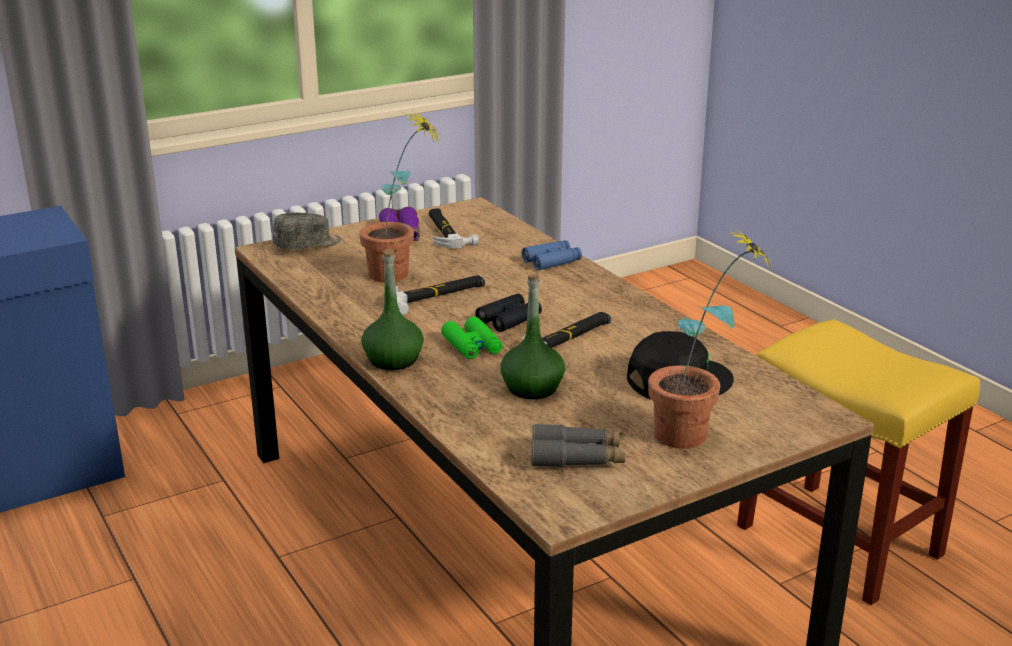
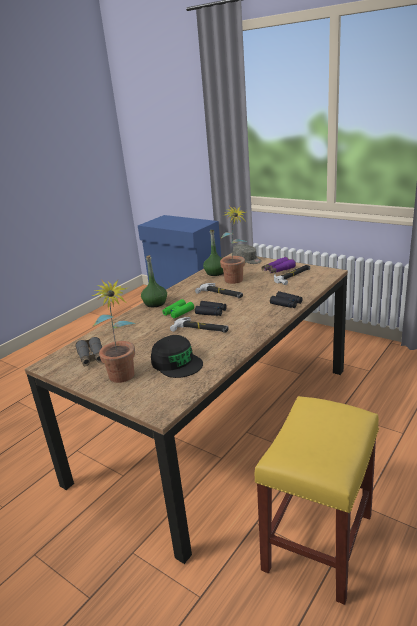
camera: 70 degrees right, 0 degrees up
(532, 388) = (147, 333): green bottle -> green bottle (215, 273)
(552, 261) = (286, 303): blue binoculars -> black binoculars

